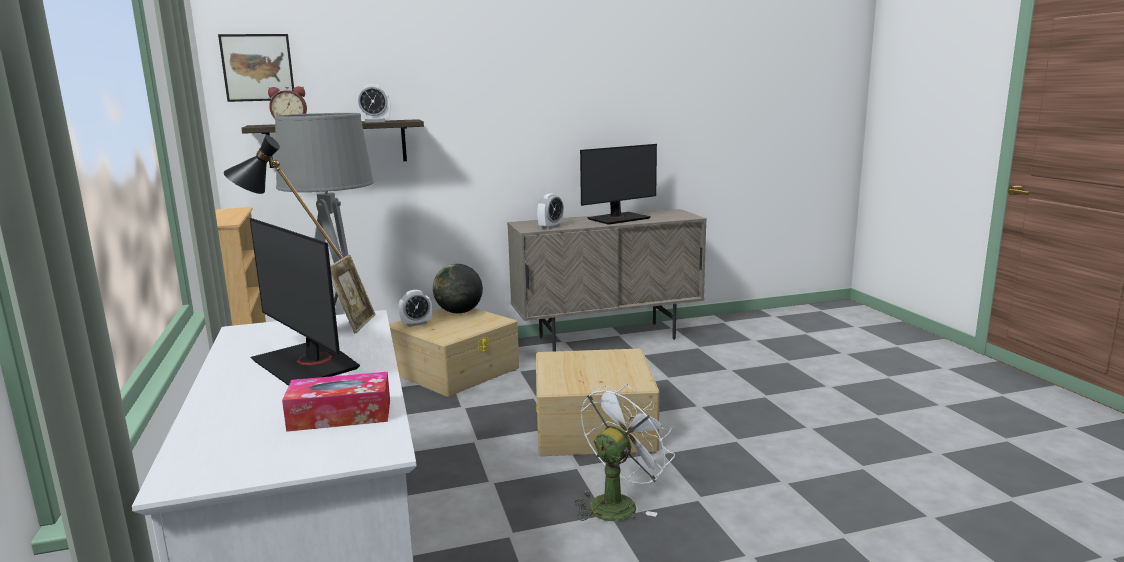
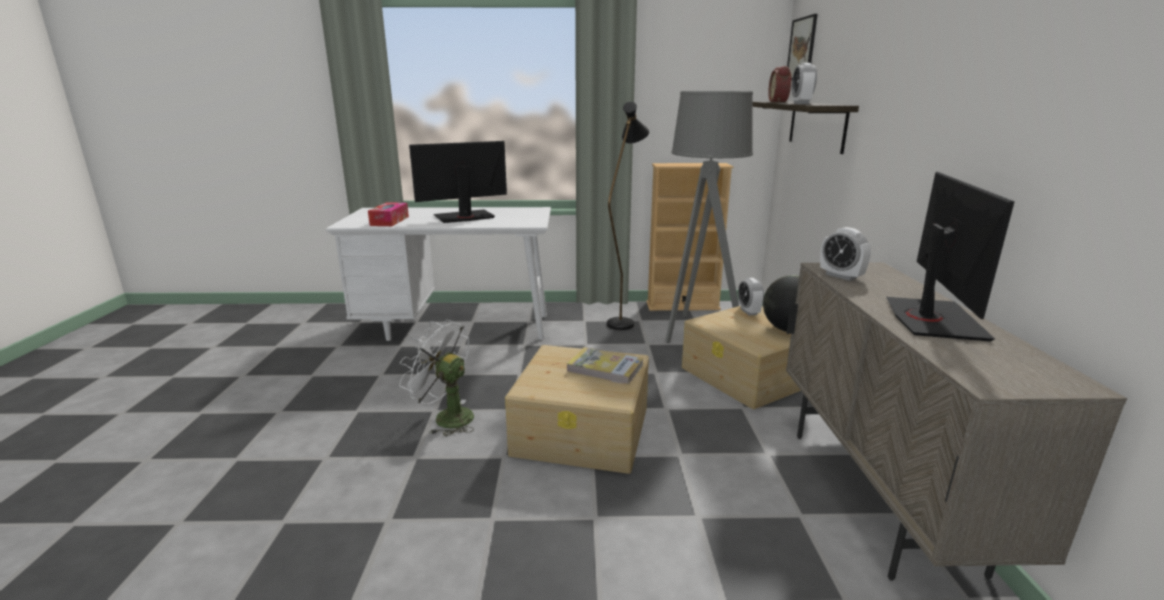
camera: 105 degrees right, 5 degrees up
(355, 324) = (522, 222): picture frame -> none
(578, 362) = (605, 369): none -> book
(618, 218) = (932, 319): monitor -> monitor turned 150 degrees counterclockwise
(618, 503) = (446, 417): white fan -> white fan turned 150 degrees clockwise

